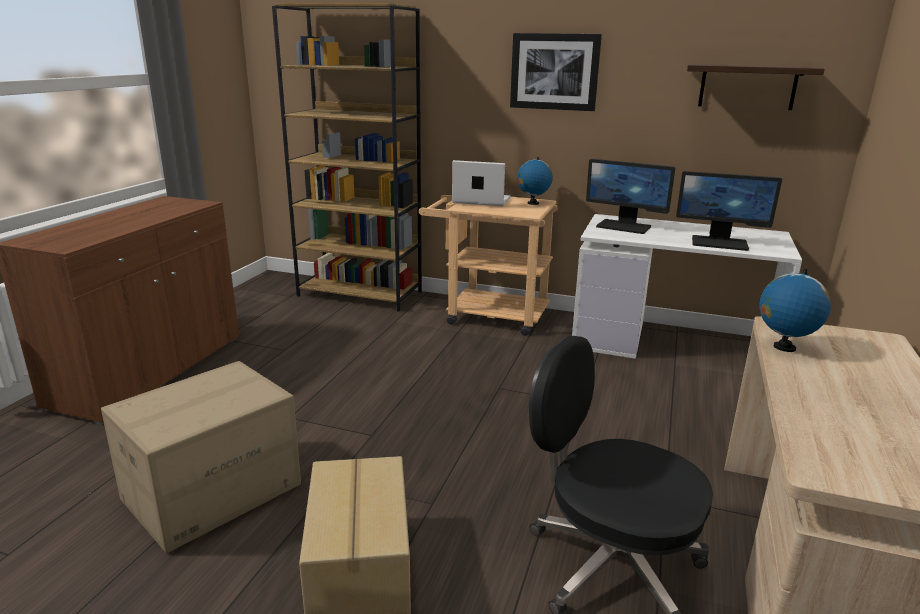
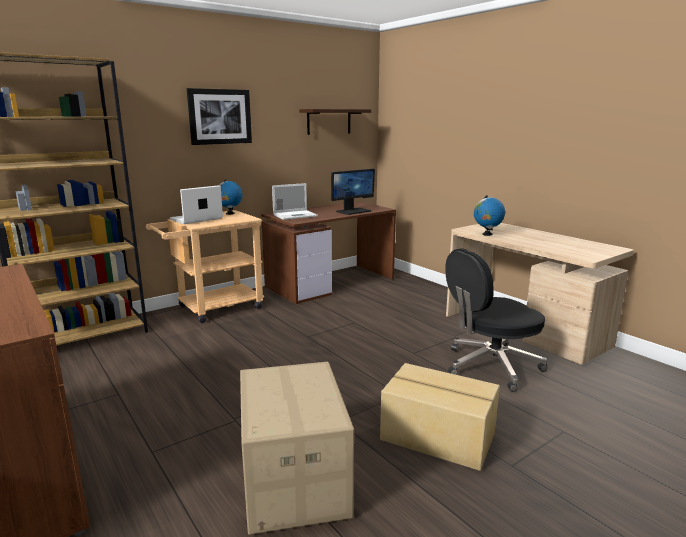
camera: 55 degrees left, 5 degrees down
(624, 226) = (296, 215): monitor -> laptop
(671, 343) = (330, 282): white desk -> brown desk

